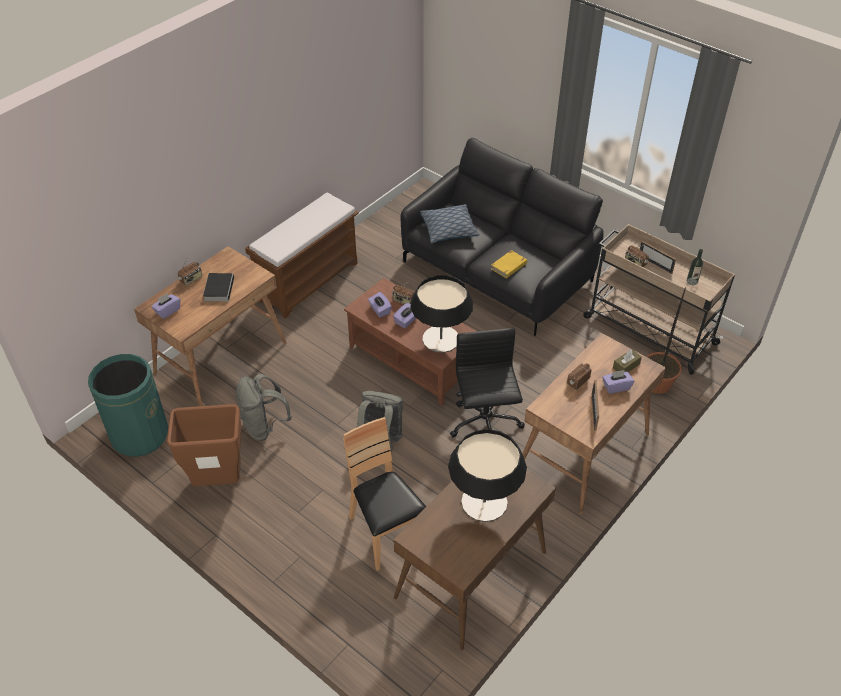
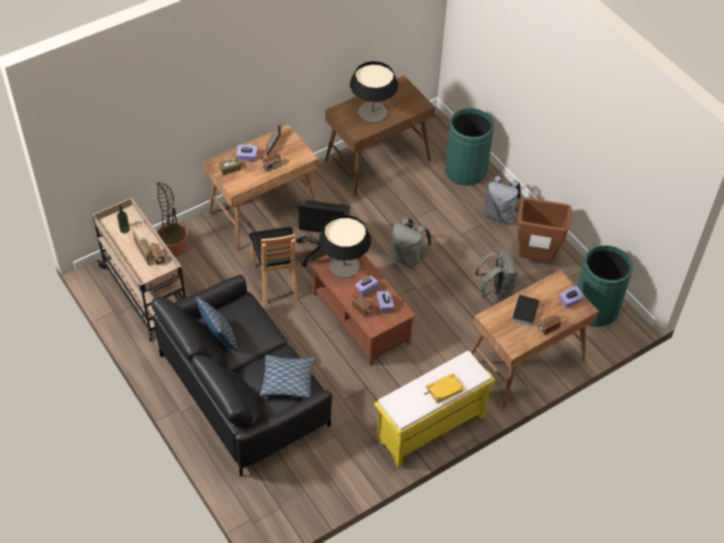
camera: 165 degrees left, 5 degrees up
(274, 533) = (499, 215): none -> grey backpack
(309, 281) = (430, 429): brown bench -> yellow bench
(337, 595) = (465, 170): none -> green trash can
(386, 533) = (424, 196): brown chair -> brown chair (276, 281)
(509, 266) = (252, 322): yellow book -> yellow book (444, 389)
(533, 249) = (219, 337): none -> pillow

